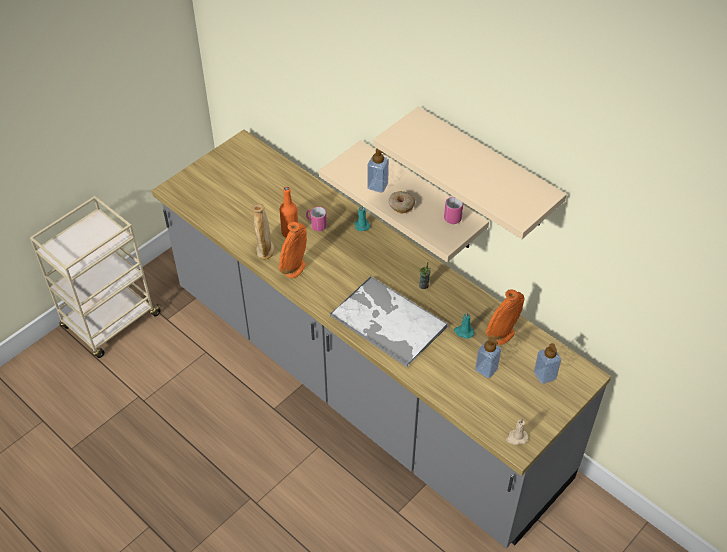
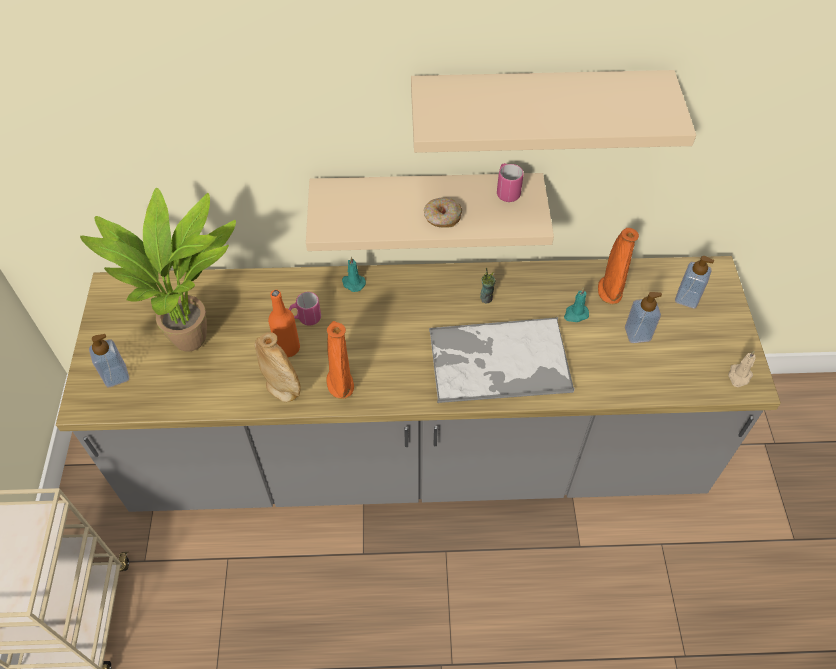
camera: 45 degrees left, 5 degrees up
(254, 194) = (195, 336): none -> potted plant
(377, 186) = (392, 214): soap dispenser -> soap dispenser (116, 376)

